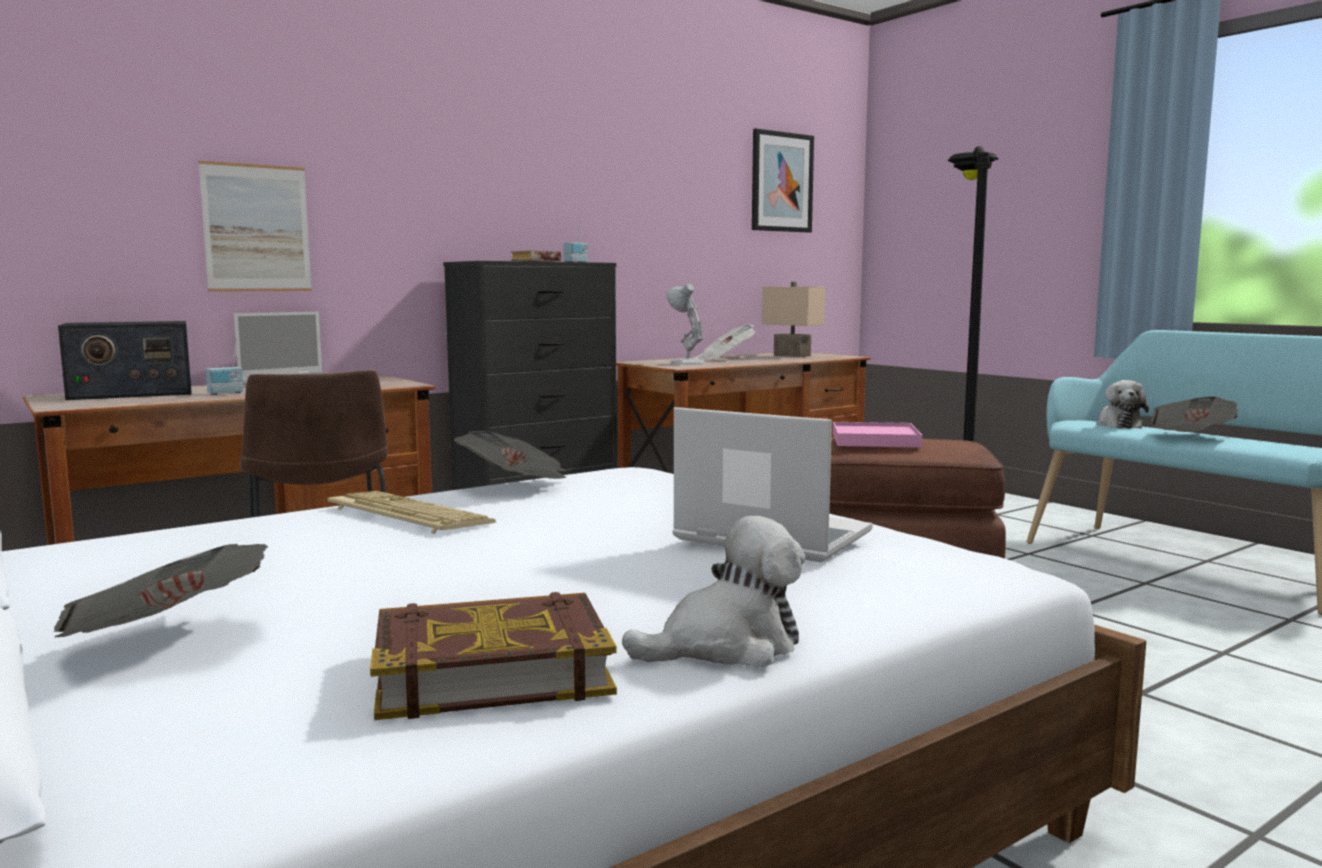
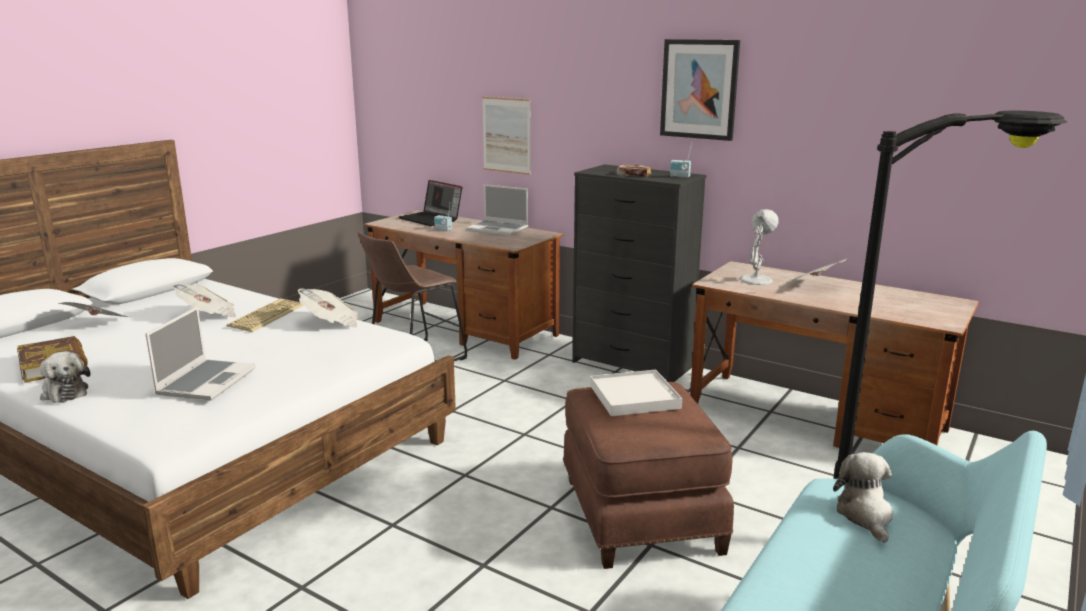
camera: 70 degrees right, 10 degrees up
(130, 393) = (431, 219): radio -> laptop
(781, 182) = (985, 103): picture -> picture (699, 89)
(793, 355) = (905, 303): beige table lamp -> none
(874, 440) = (634, 396): pink tray -> white tray
(1118, 425) = (865, 515): plush toy -> plush toy turned 105 degrees clockwise
(1191, 437) = (798, 558): newspaper -> newspaper (208, 315)

